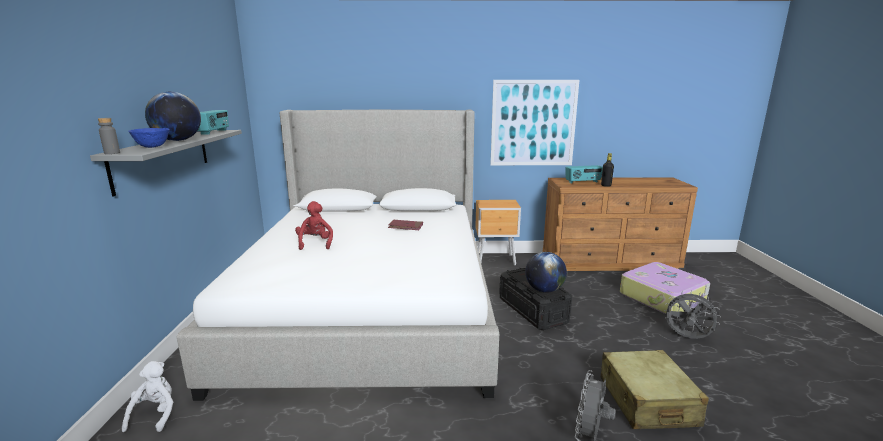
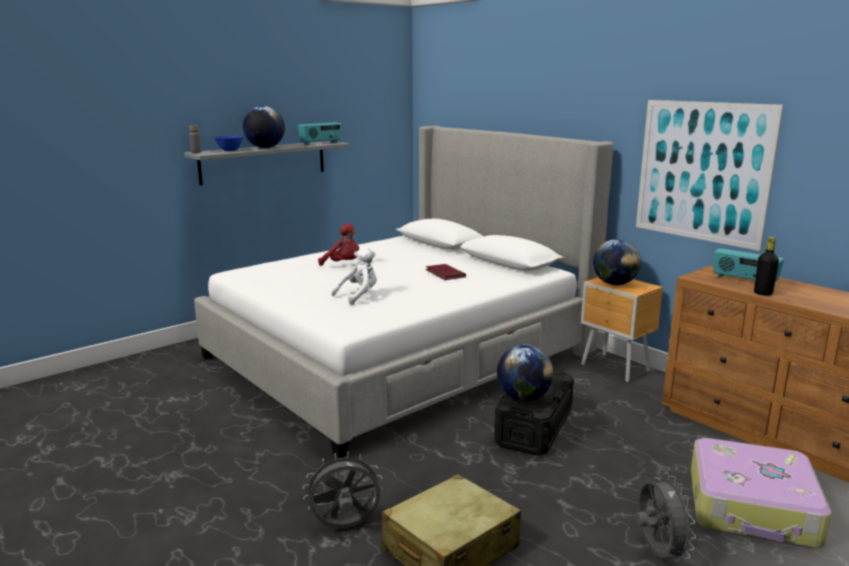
camera: 50 degrees right, 0 degrees up
(155, 414) = (180, 354): white plush toy -> white plush toy (359, 296)
(315, 243) = (343, 264): red plush toy -> red plush toy turned 75 degrees clockwise
(495, 204) = (614, 284): none -> globe

